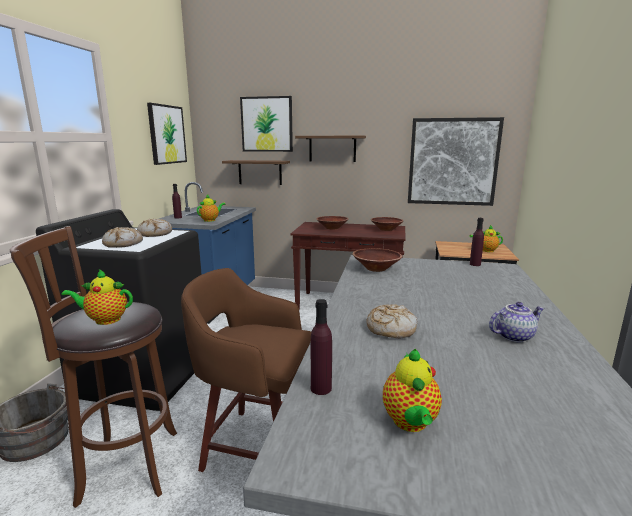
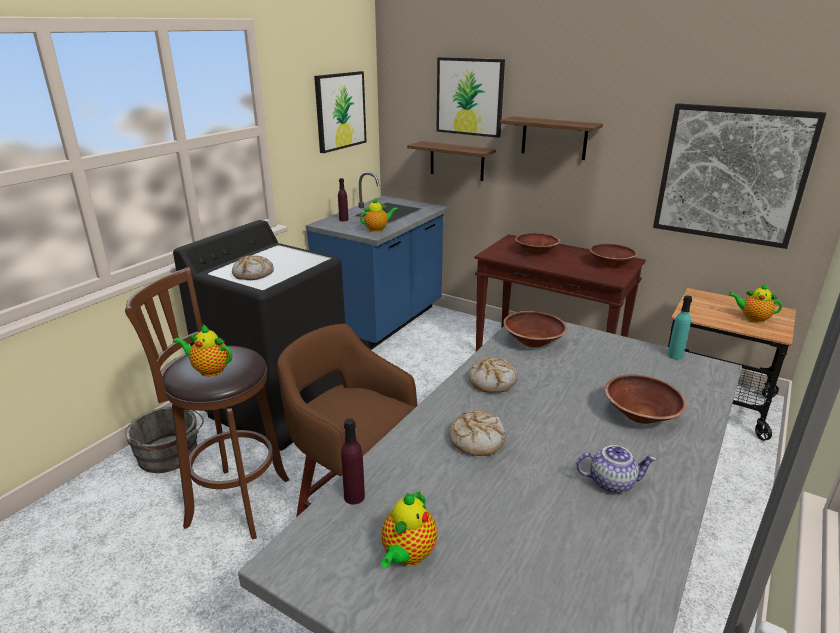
camera: 20 degrees right, 10 degrees up
(155, 234) = (293, 259): bread -> bread (492, 381)
(475, 264) = (675, 356): purple bottle -> turquoise bottle
(488, 296) = (640, 414): none -> brown bowl

